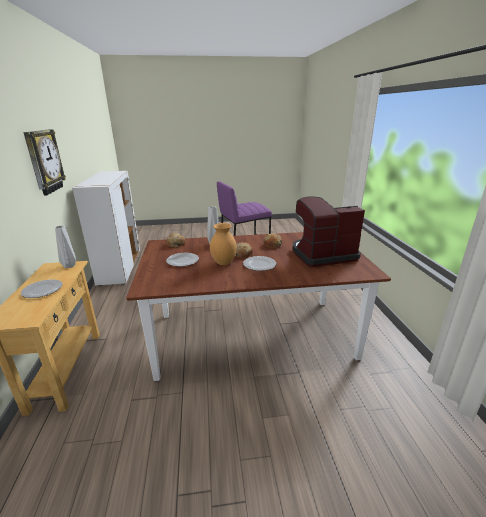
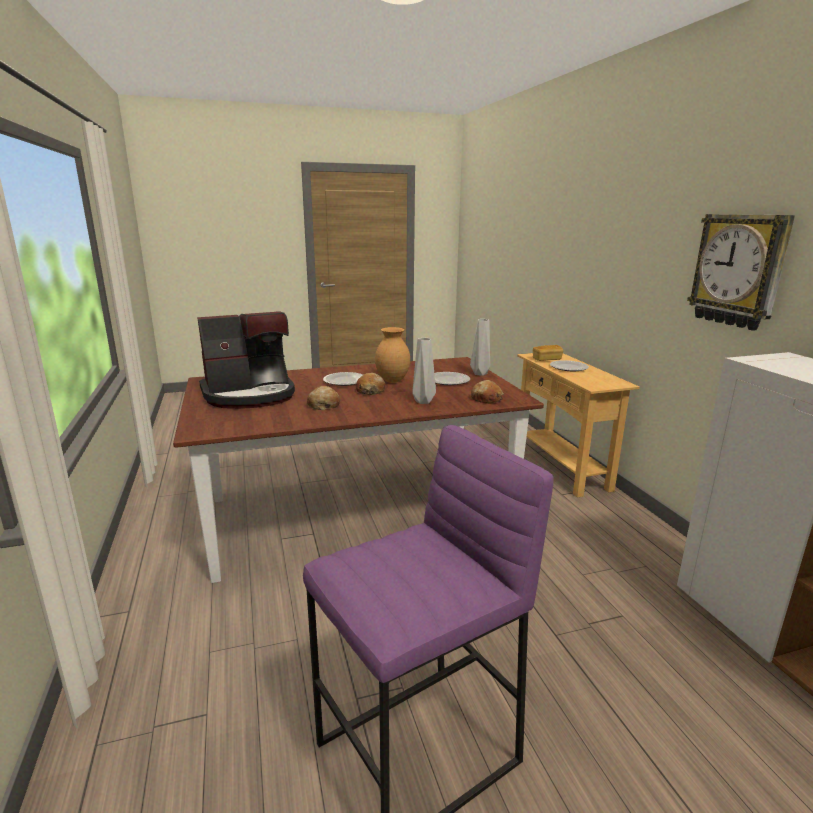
camera: 170 degrees right, 5 degrees down
(32, 308) = (546, 359): none -> bread
(69, 266) = (597, 384): grey vase -> grey vase (480, 373)

